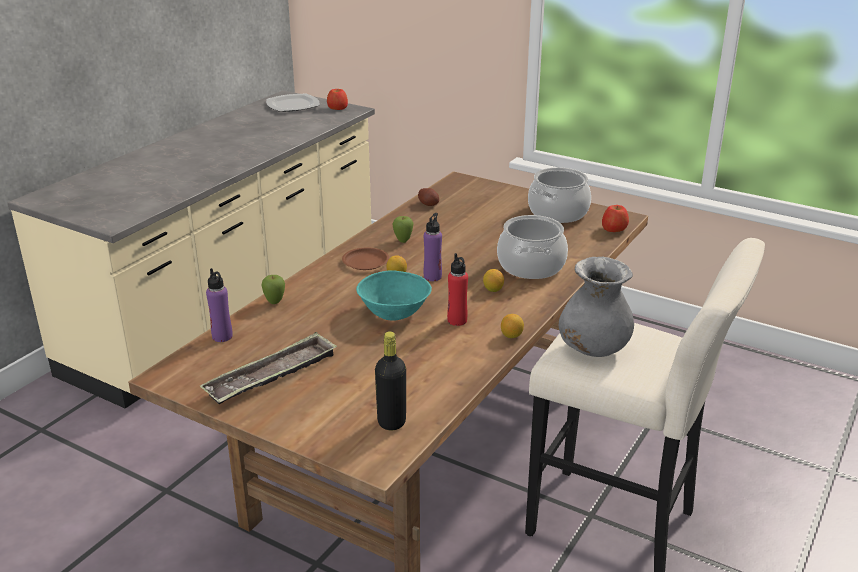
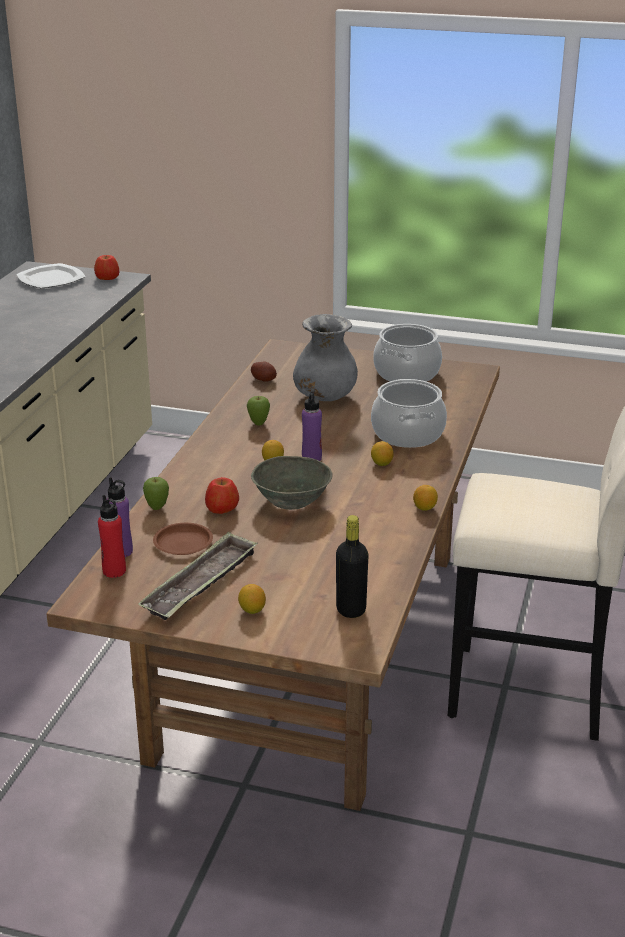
camera: 15 degrees left, 0 degrees up
(302, 408) = (252, 610): none -> lemon
(365, 262) = (230, 451): brown plate -> brown plate (182, 543)
(394, 311) = (292, 500): turquoise bowl -> grey bowl
(457, 320) = (362, 500): red bottle -> red bottle (114, 571)
(593, 349) = (509, 510): grey vase -> grey vase (325, 397)
(614, 229) = (472, 384): apple -> apple (222, 508)

